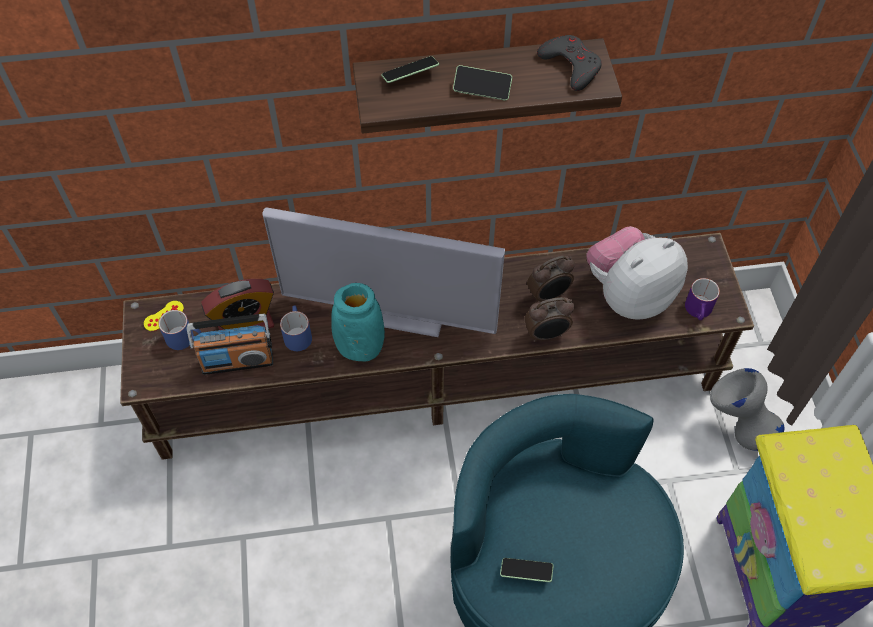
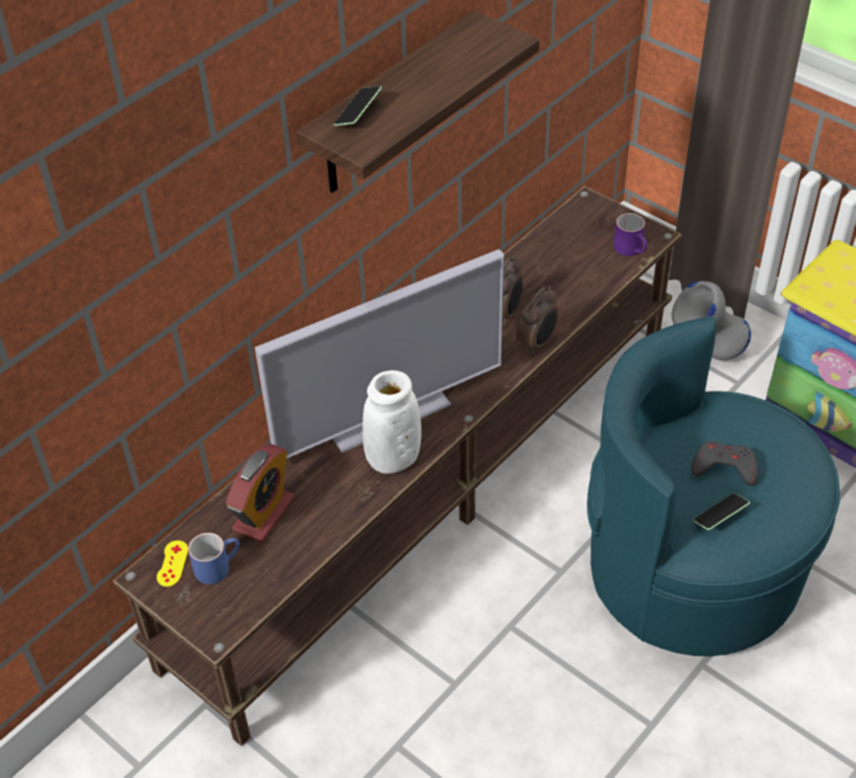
camera: 40 degrees left, 10 degrees down
(237, 361) = (292, 548): radio -> none
(296, 334) = (322, 488): blue mug -> none
(360, 347) = (393, 458): turquoise vase -> white vase
(482, 89) = (429, 90): phone -> none
(570, 66) = (475, 39): grey game controller -> grey game controller (724, 467)
(628, 294) = (567, 272): plush toy -> none

